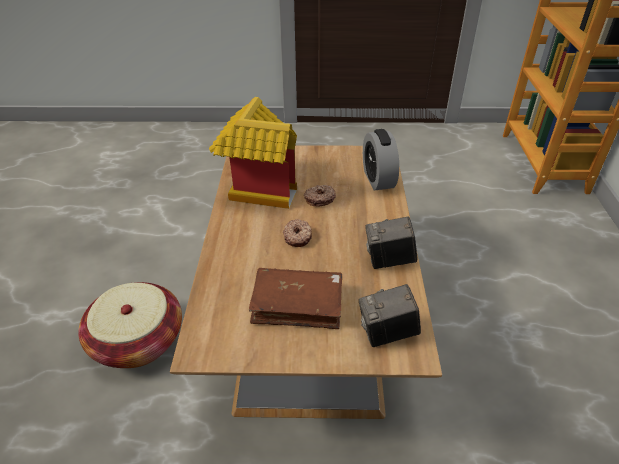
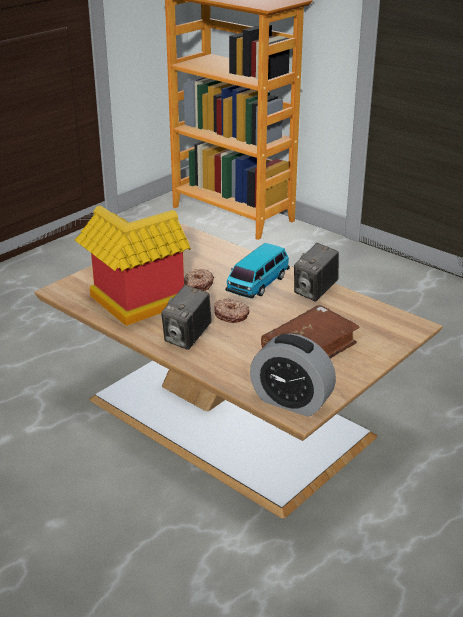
camera: 50 degrees left, 10 degrees down
(138, 341) = (114, 543): basket -> none
(359, 225) = (257, 284): none -> toy car
(378, 179) = (214, 250): alarm clock -> alarm clock (291, 401)
(387, 333) = (384, 327): camera -> camera (187, 338)

